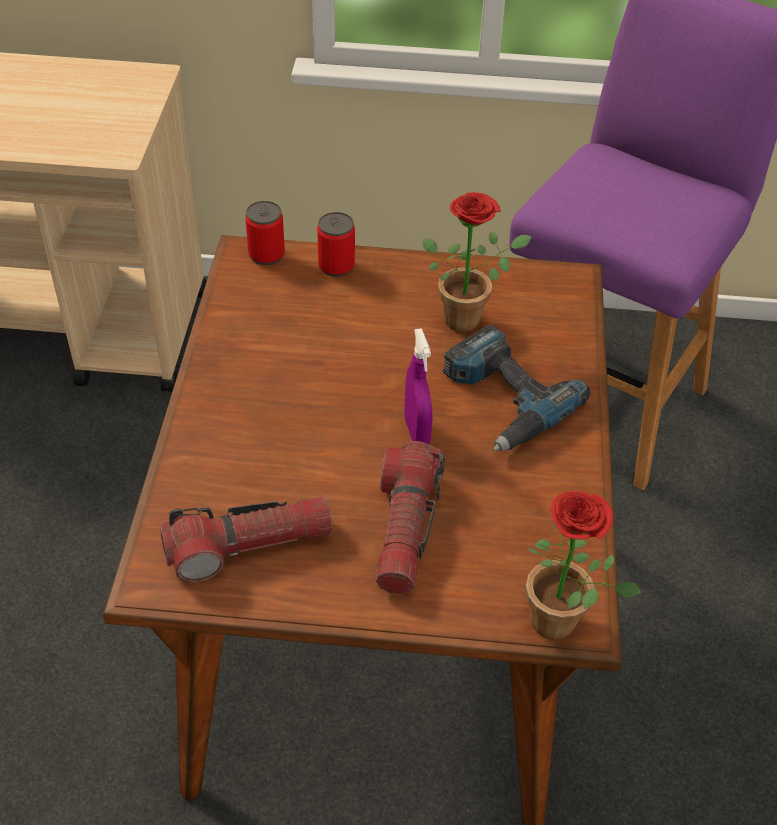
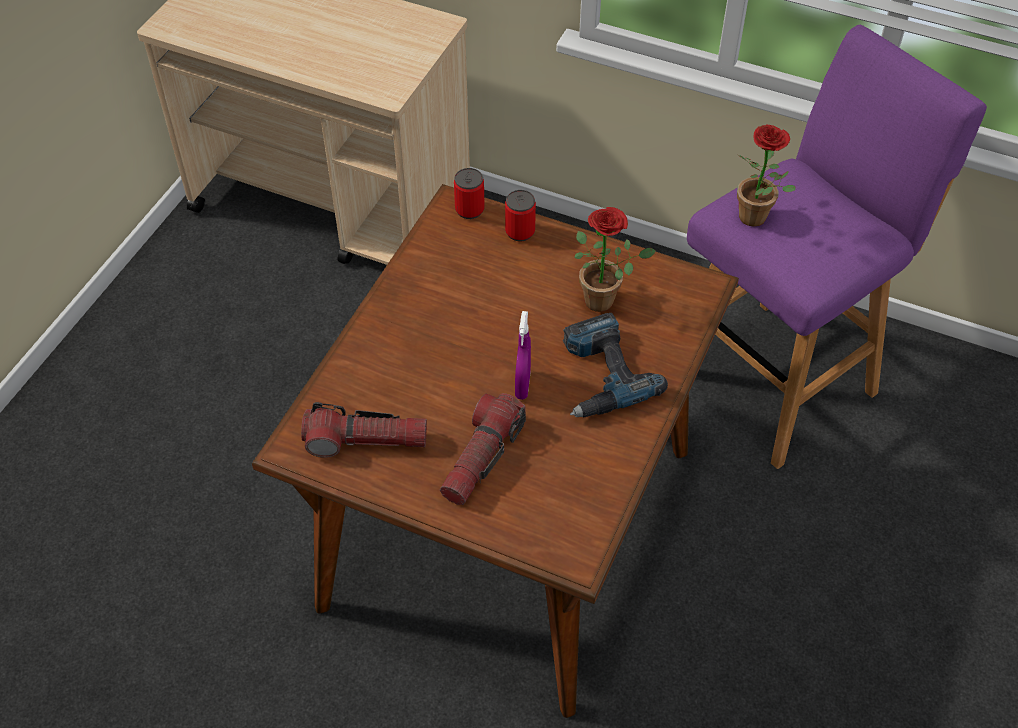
camera: 20 degrees right, 5 degrees up
(563, 624) = (564, 558): potted plant -> potted plant (757, 219)

